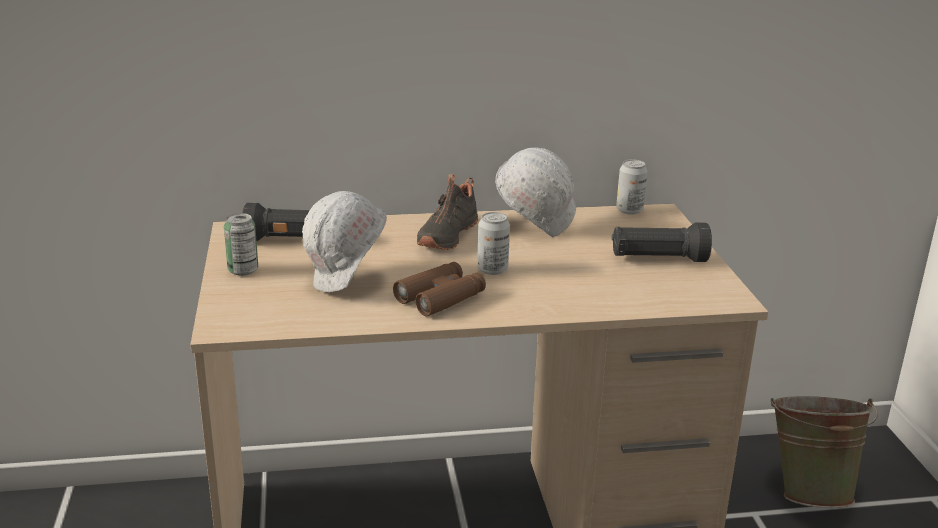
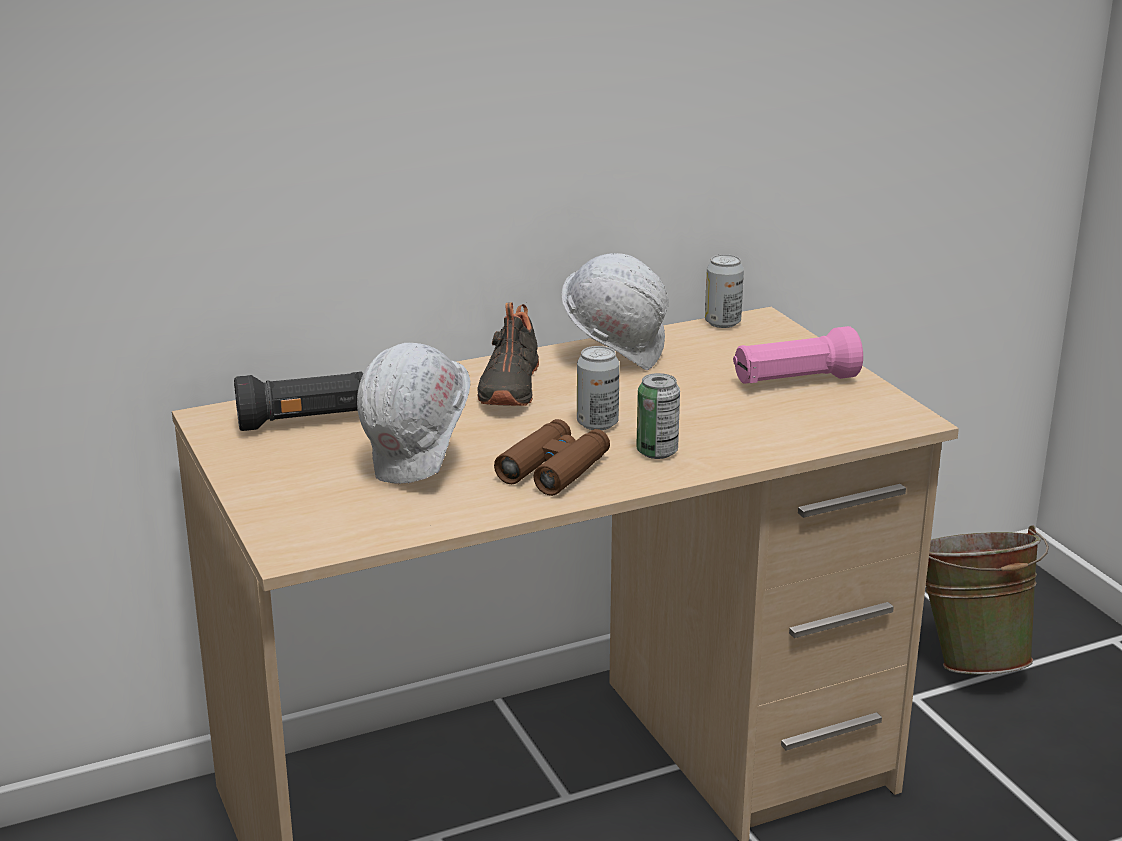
camera: 15 degrees left, 0 degrees up
(243, 270) = (265, 472): can -> can (657, 452)
(658, 259) = (794, 381): black flashlight -> pink flashlight

